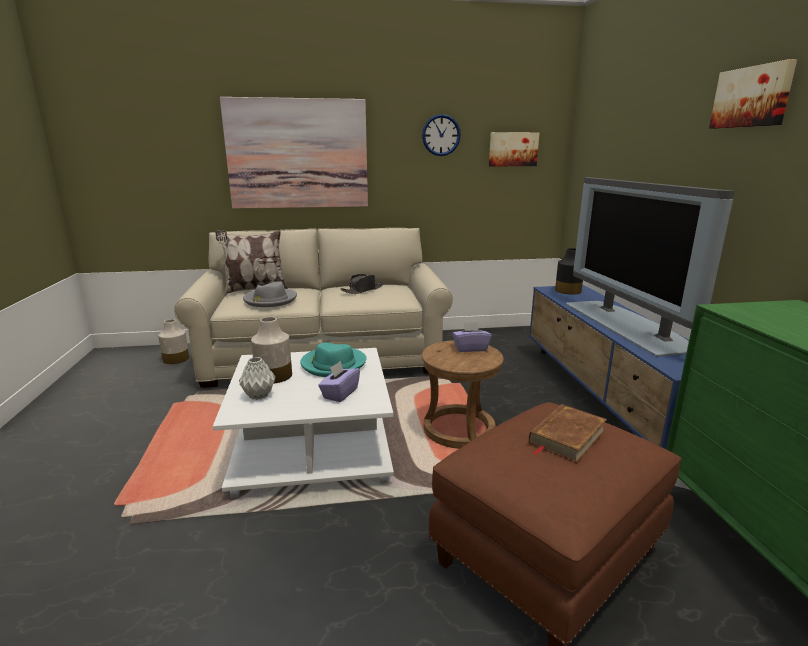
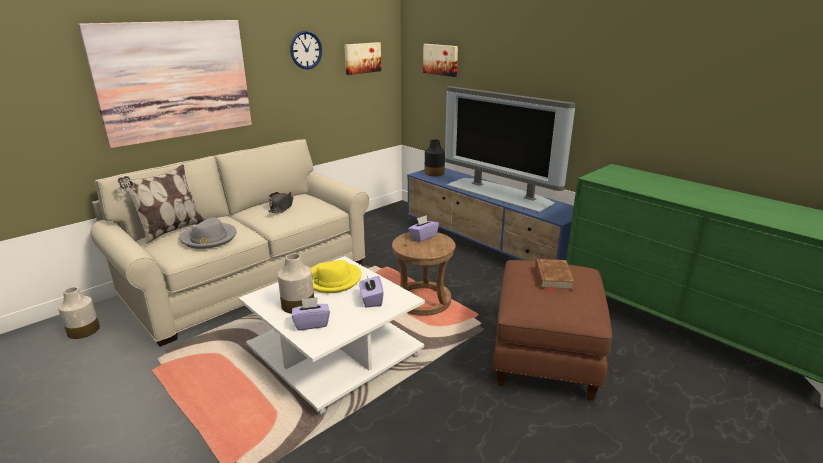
camera: 35 degrees left, 5 degrees up
(258, 395) = (311, 324): grey vase -> purple tissue box
(333, 364) = (332, 280): turquoise hat -> yellow hat
(752, 97) = (565, 38): picture -> picture (441, 59)

